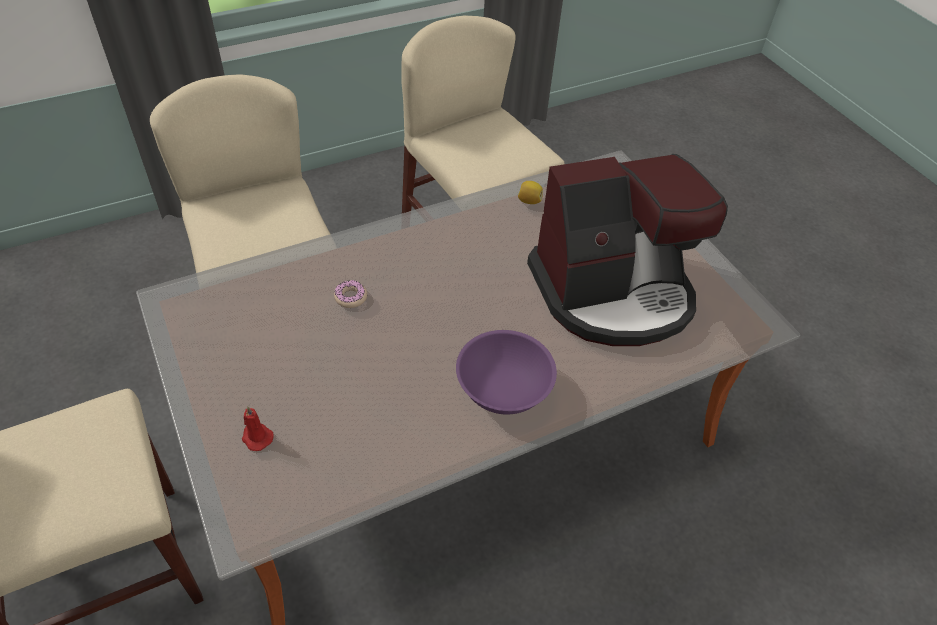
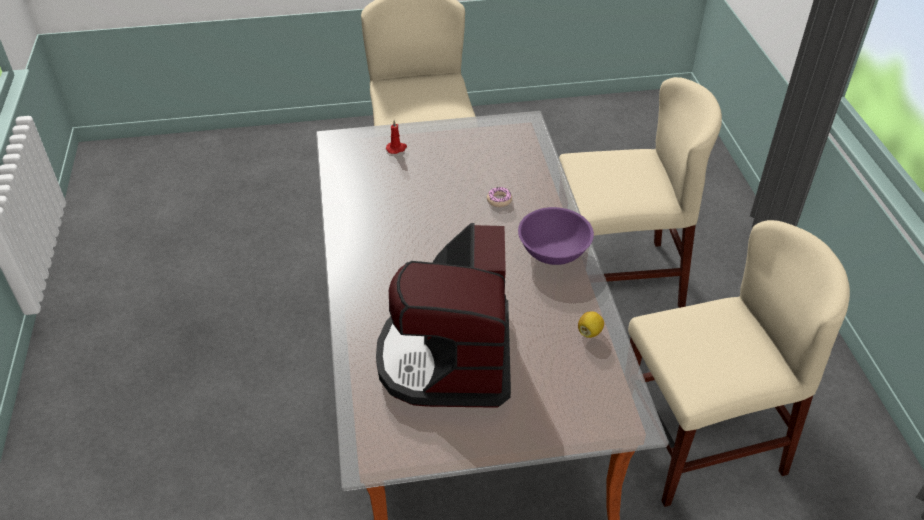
camera: 110 degrees right, 5 degrees down
(503, 390) = (378, 260): purple bowl -> purple bowl (553, 251)

